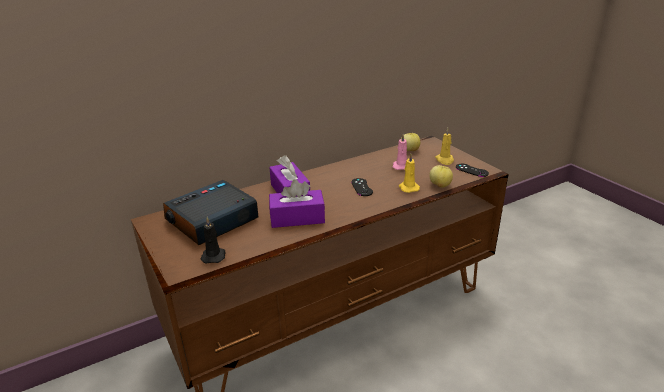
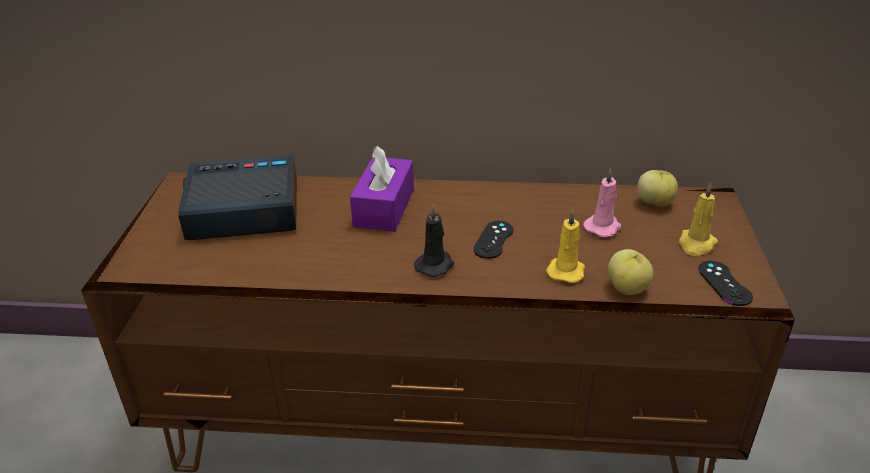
camera: 35 degrees right, 5 degrees up
(214, 256) = (185, 263): black candle -> black candle (435, 265)
(297, 218) = (344, 252): purple tissue box -> none

